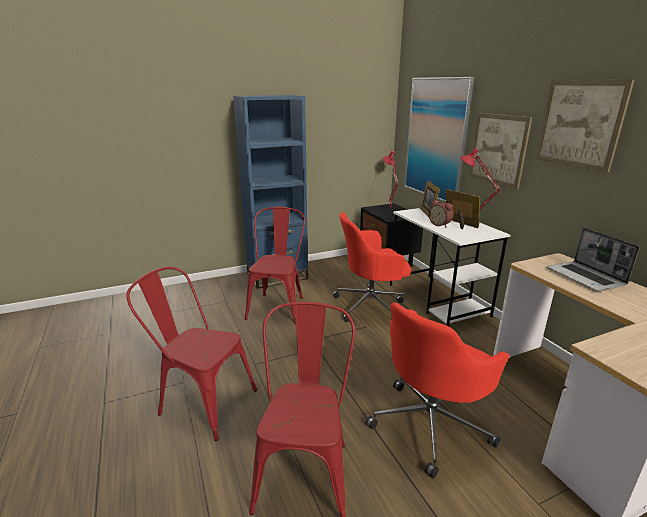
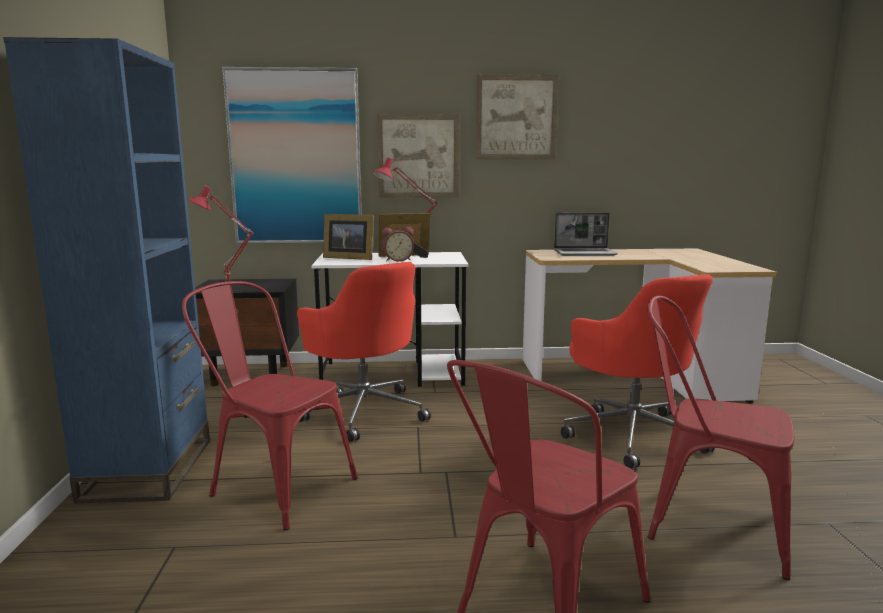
camera: 70 degrees left, 10 degrees down
(371, 305) = (364, 412): red office chair -> red office chair turned 45 degrees counterclockwise

